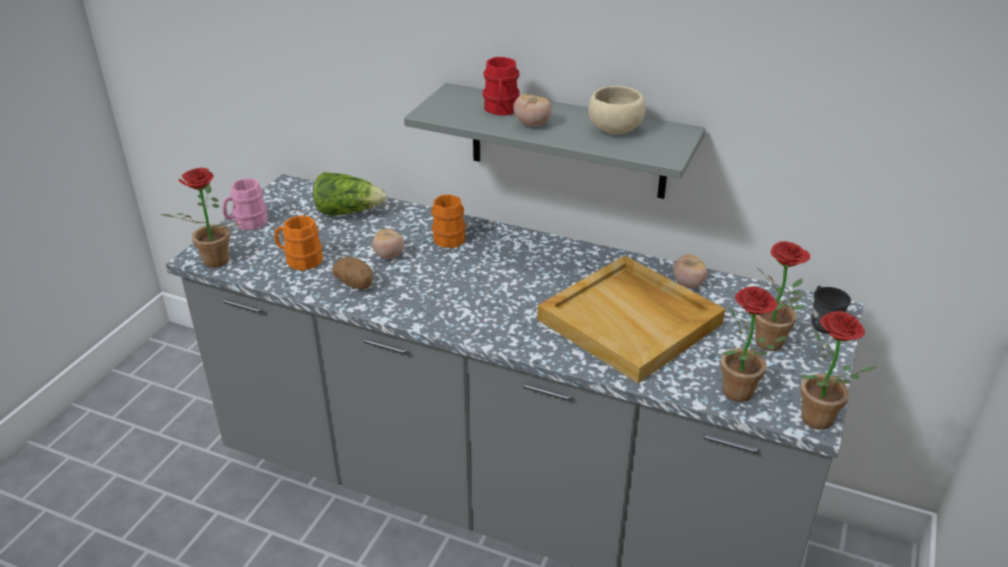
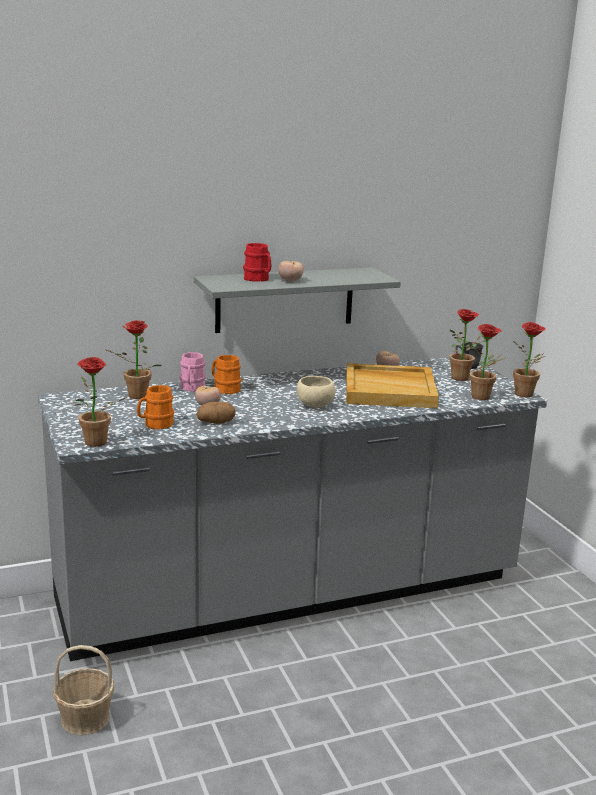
camera: 45 degrees left, 15 degrees down
(185, 518) = (85, 718): none -> basket
(247, 223) = (73, 421): pink mug -> pink mug (192, 388)
(348, 211) = (134, 397): lettuce -> potted plant
(614, 128) = (334, 275): beige bowl -> beige bowl (314, 405)

